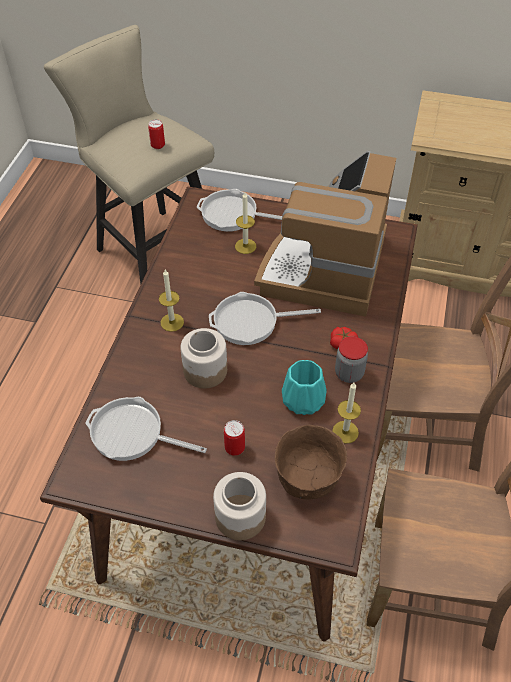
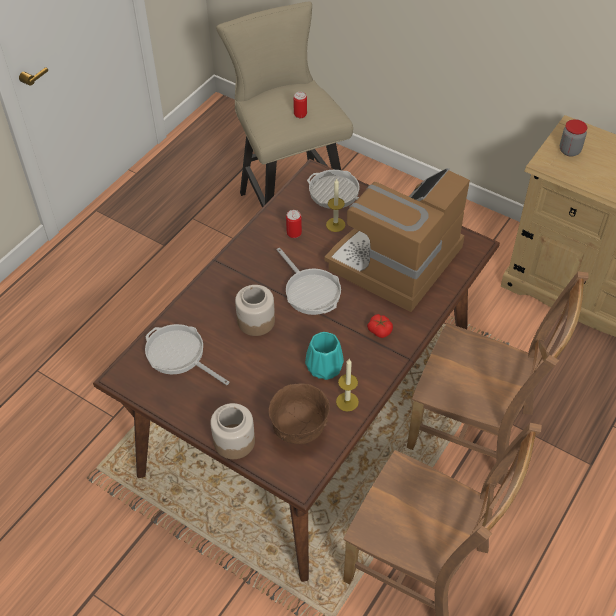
camera: 20 degrees right, 0 degrees up
(172, 322) = (246, 274): candle -> none
(234, 448) = (253, 388): can -> can (294, 234)
(251, 322) = (311, 291): frying pan -> frying pan turned 135 degrees counterclockwise
(349, 373) = (373, 356): jar -> jar (569, 151)

